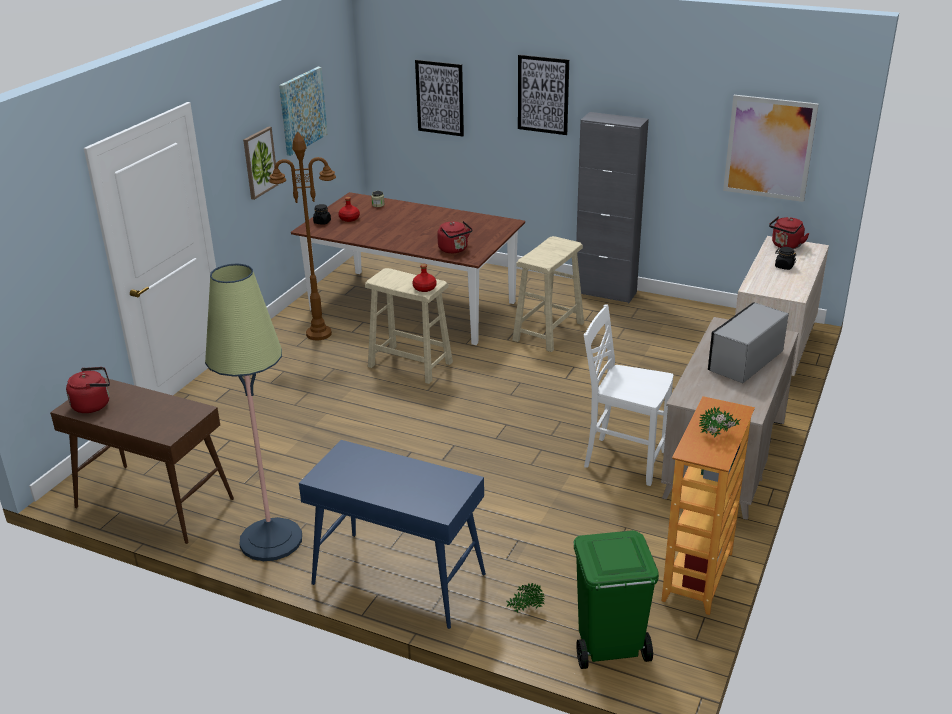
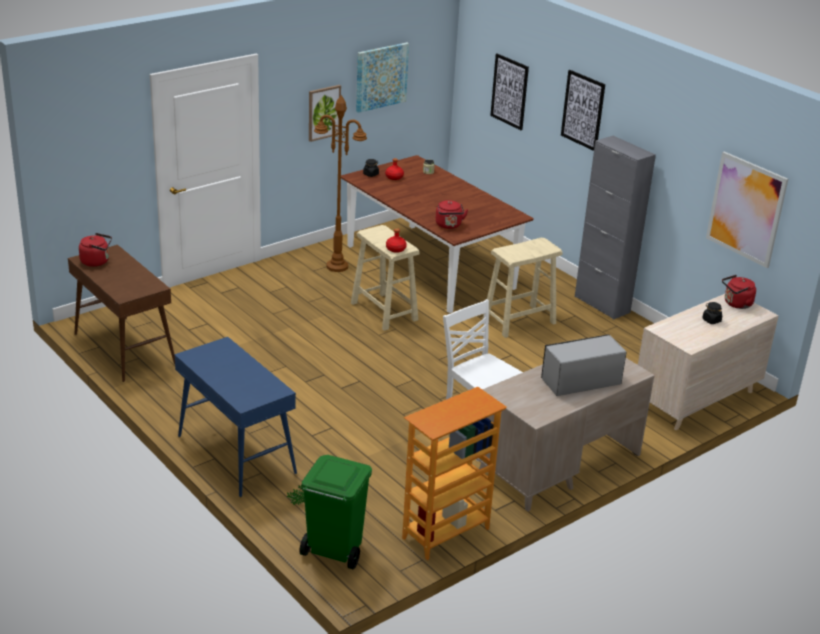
camera: 25 degrees right, 0 degrees up
(271, 540) = (177, 399): floor lamp -> none
(718, 435) = (454, 415): potted plant -> none

